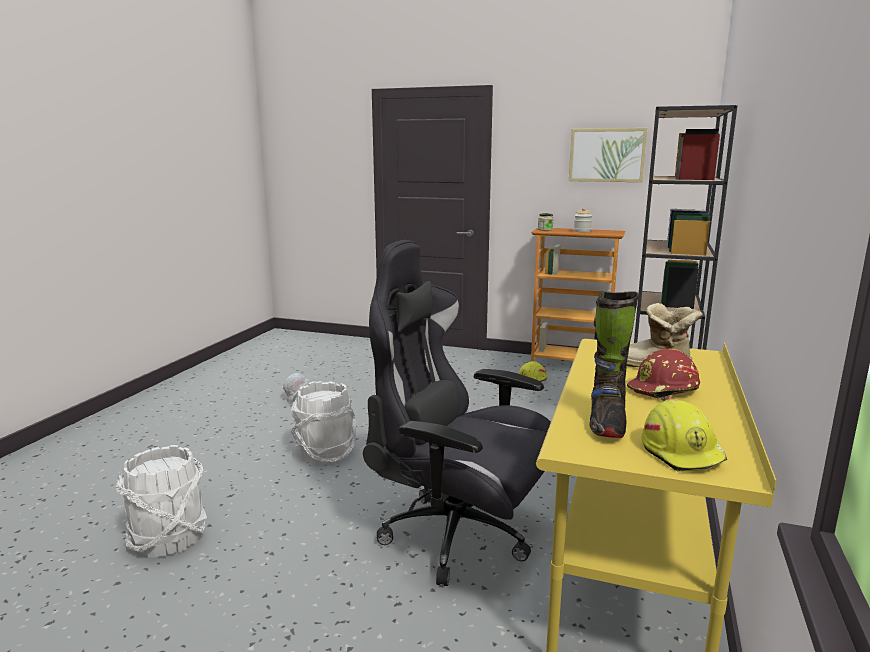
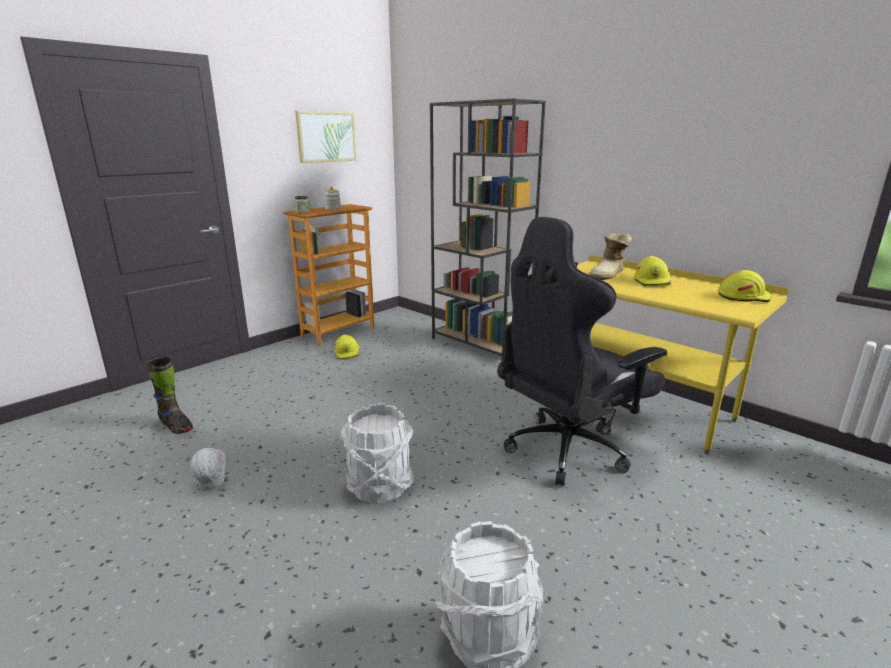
camera: 65 degrees left, 5 degrees up
(606, 423) = (703, 300): black boot -> black boot (176, 426)
(663, 390) = (652, 282): red hard hat -> yellow hard hat

